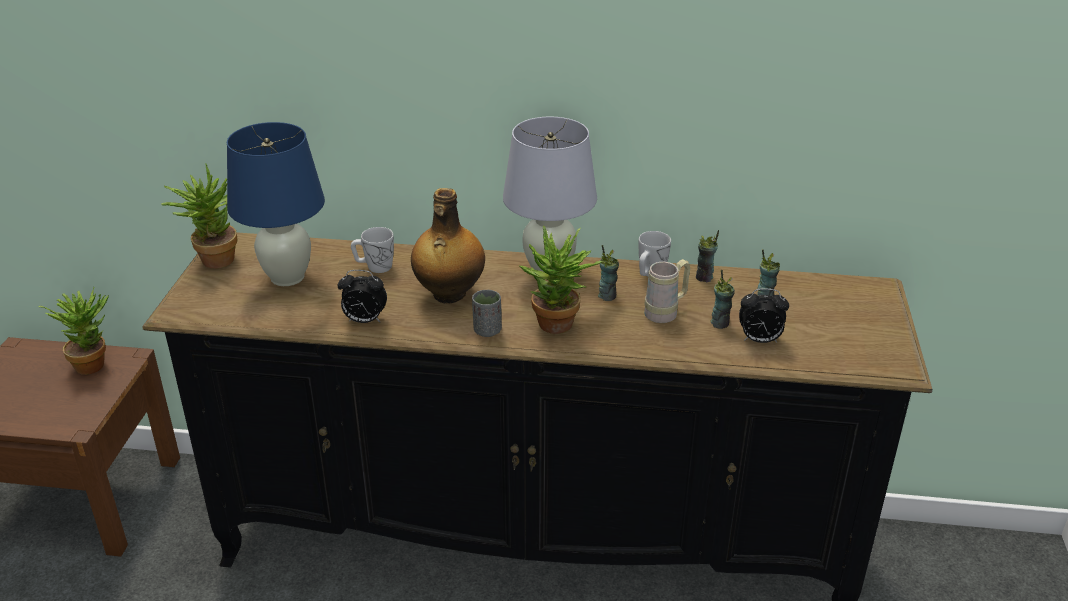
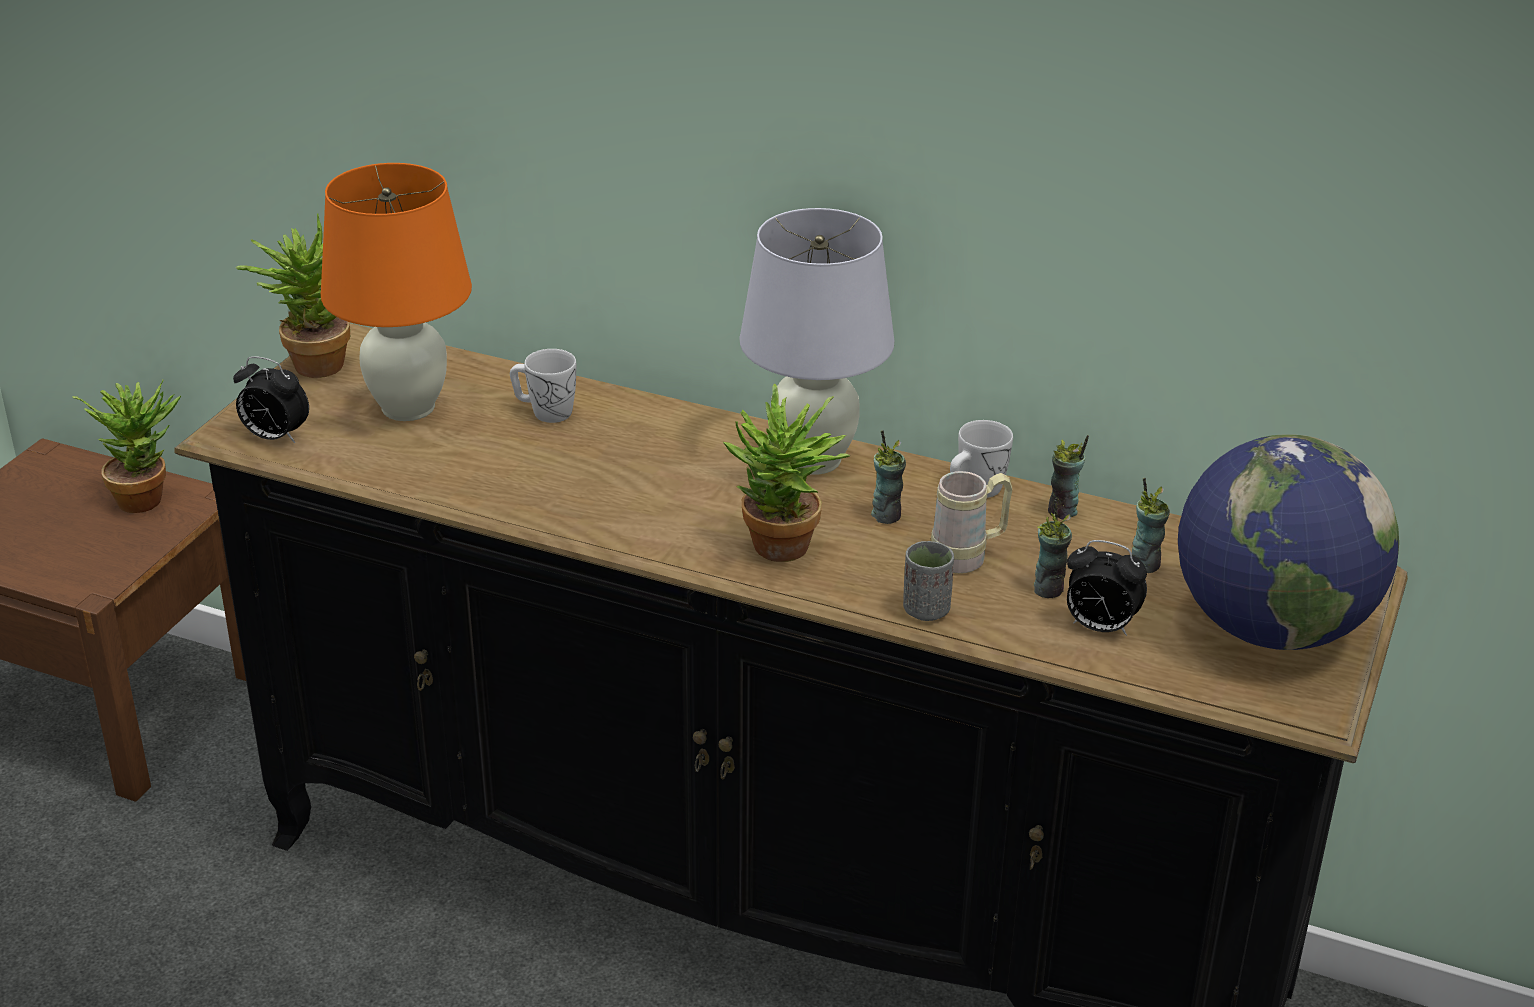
camera: 15 degrees right, 0 degrees up
(288, 277) = (409, 408): blue table lamp -> orange table lamp
(364, 320) = (492, 492): alarm clock -> alarm clock (274, 437)
(449, 295) = (637, 473): bottle -> none
(487, 331) = (670, 538): grey cup -> grey cup (926, 610)
(850, 324) = (1270, 628): none -> globe

